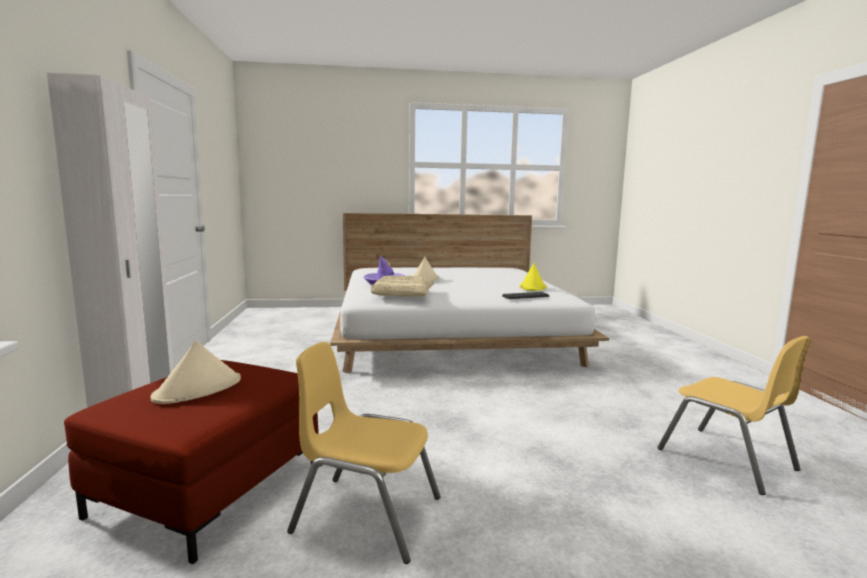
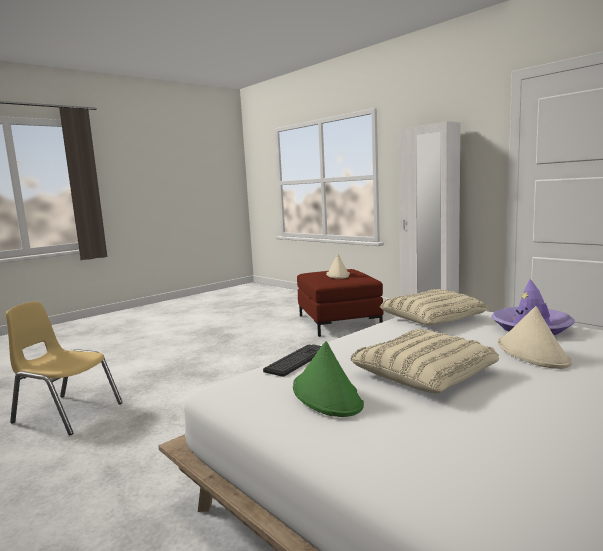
camera: 145 degrees right, 0 degrees up
(366, 515) = (267, 334): yellow chair -> none
(482, 284) = (424, 373): none -> beige pillow
(532, 287) = (327, 395): yellow hat -> green hat

